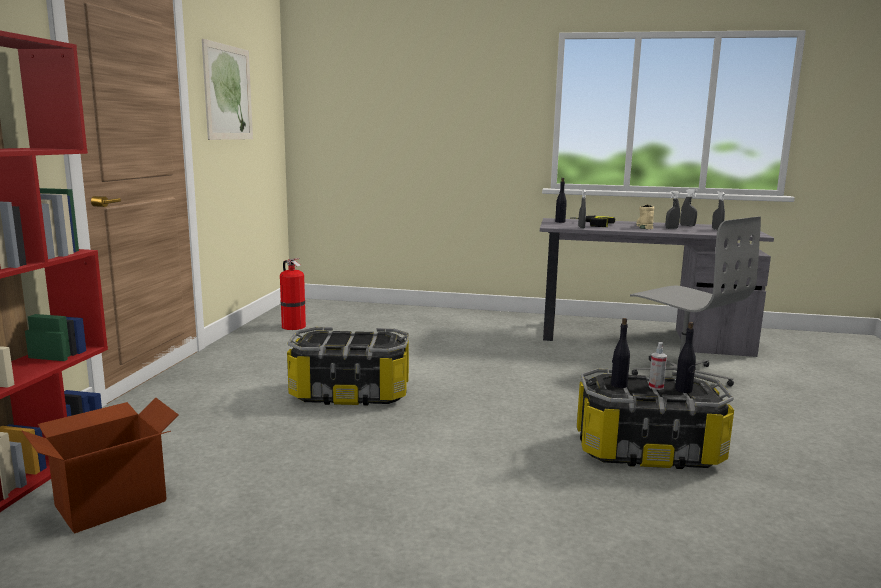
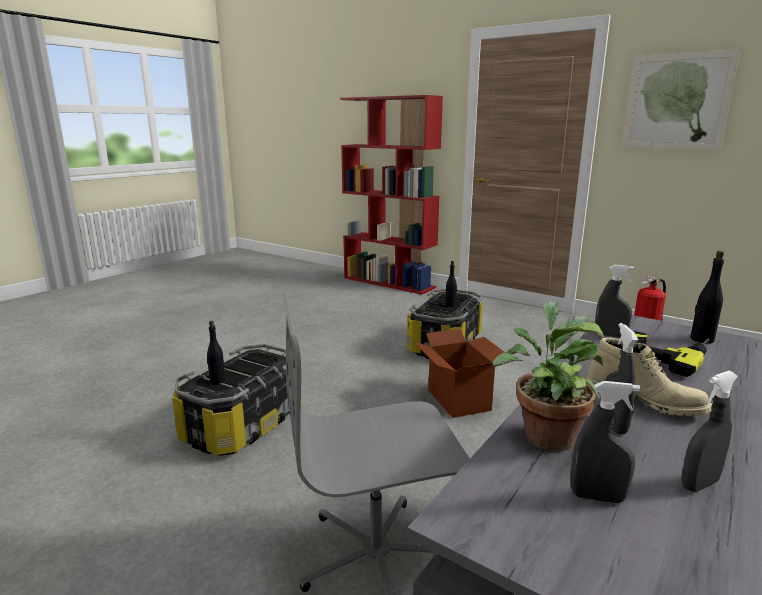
camera: 115 degrees right, 5 degrees up
(110, 503) = (353, 294): cardboard box -> cardboard box (459, 400)
(618, 385) = (260, 360): black bottle -> black bottle (450, 304)
(656, 387) = (238, 372): spray bottle -> none
(696, 232) = (545, 434): none -> potted plant

